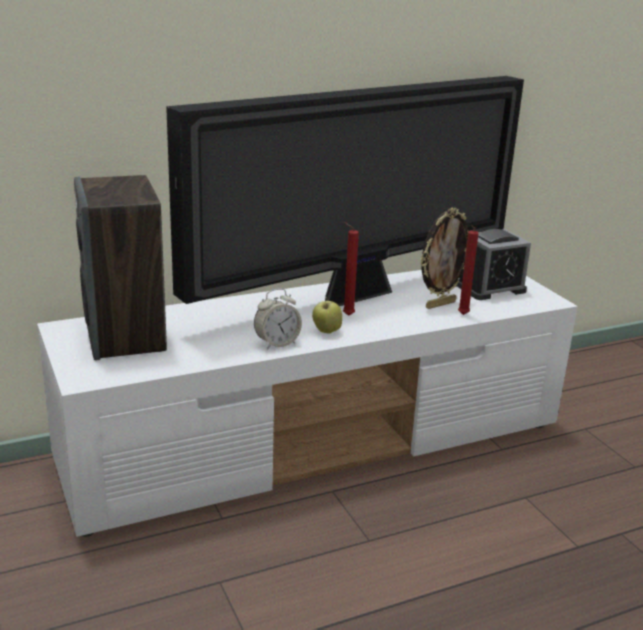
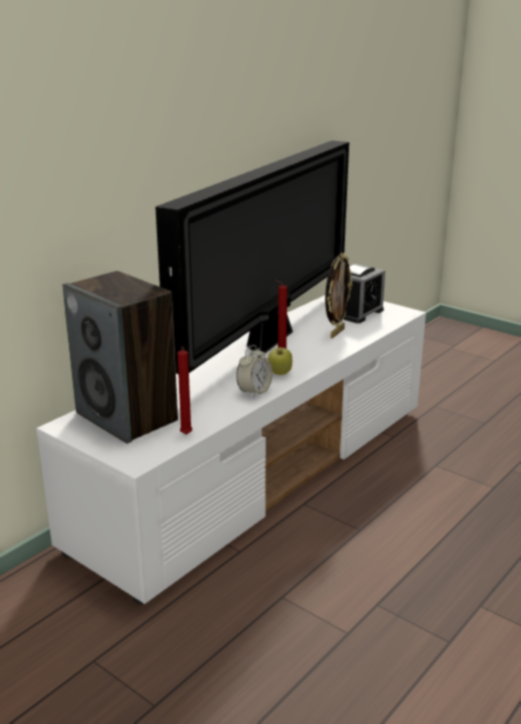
camera: 25 degrees left, 0 degrees up
(462, 315) = (360, 337): red candle -> red candle (185, 435)

